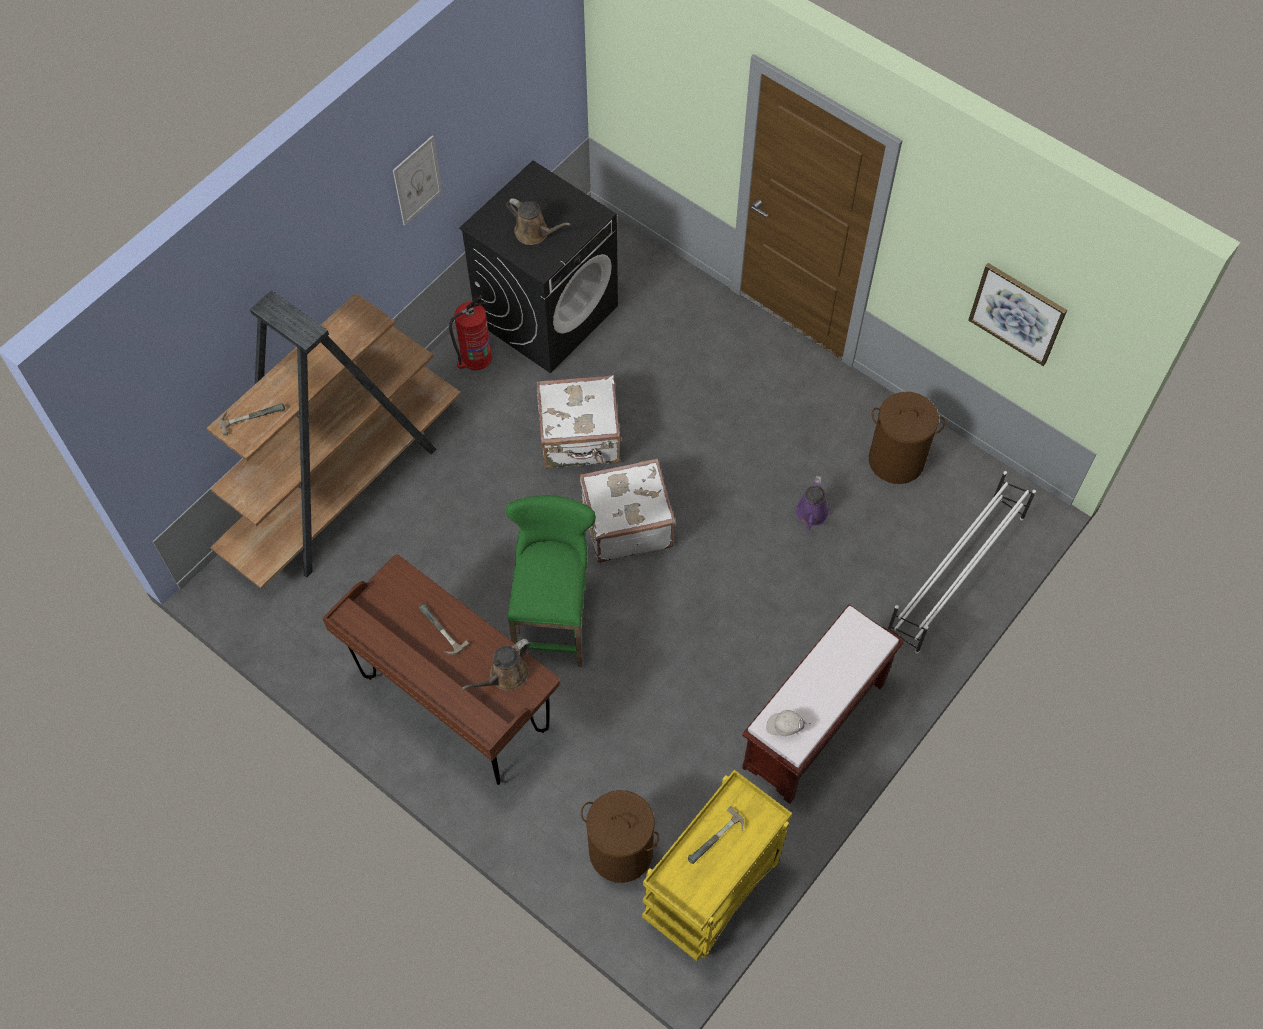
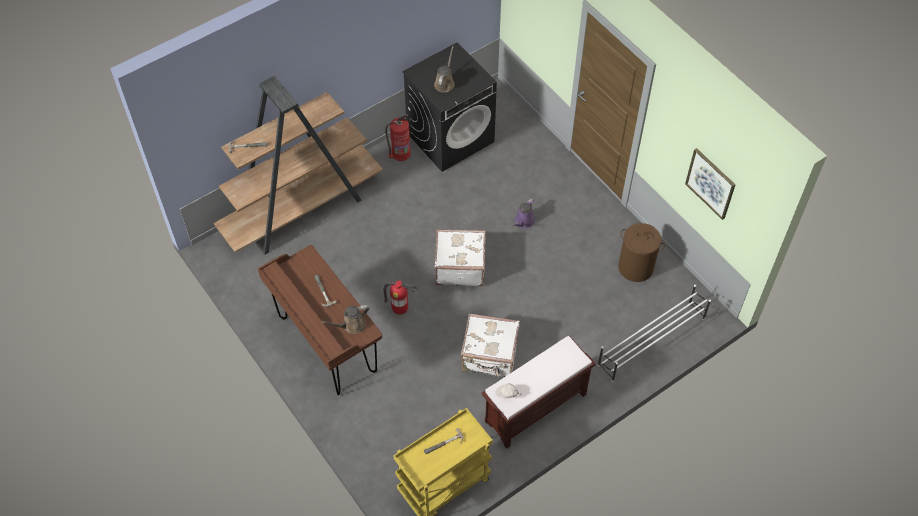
camera: 15 degrees right, 5 degrees down
(417, 180) = (378, 35): picture -> none
(534, 233) = (445, 83): brown watering can -> brown watering can turned 120 degrees counterclockwise
(554, 617) = (400, 310): green stool -> fire extinguisher
(580, 439) = (447, 213): white suitcase -> white suitcase (490, 356)
(620, 851) = (397, 450): brown laundry basket -> none
(811, 515) = (573, 287): purple watering can -> purple watering can (523, 222)

